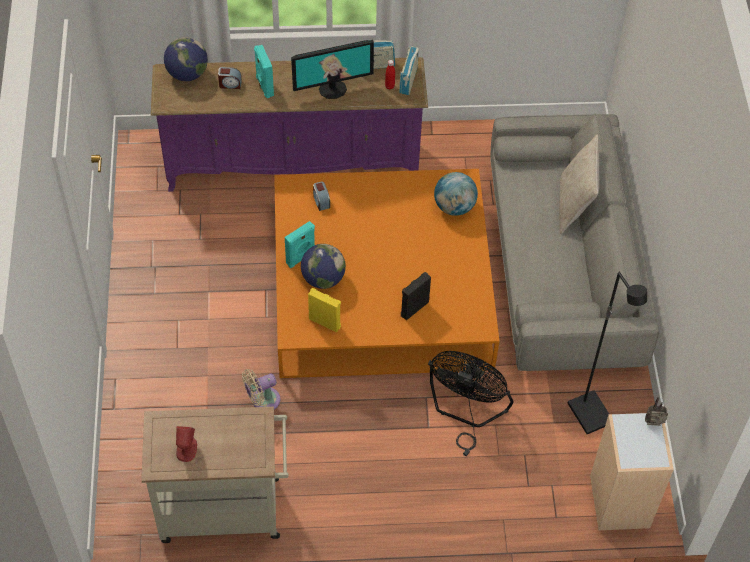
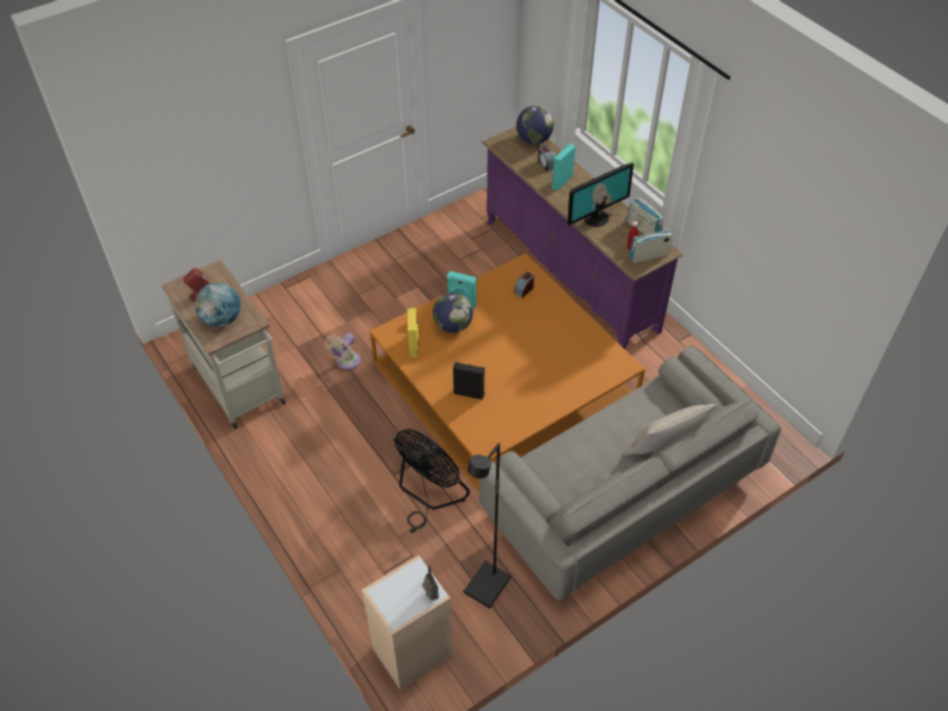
camera: 60 degrees right, 5 degrees down
(262, 401) = (346, 362): beige fan -> beige fan turned 90 degrees counterclockwise
(332, 88) = (596, 218): monitor -> monitor turned 75 degrees counterclockwise
(454, 207) = (591, 371): globe -> globe (222, 319)
(465, 411) = (425, 492): black fan -> black fan turned 45 degrees counterclockwise

